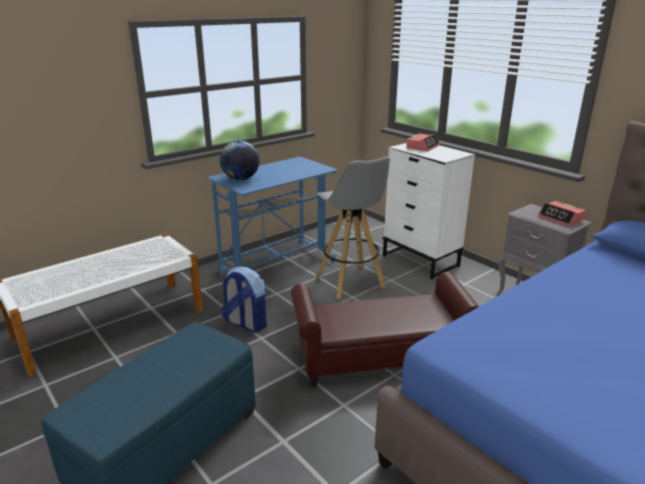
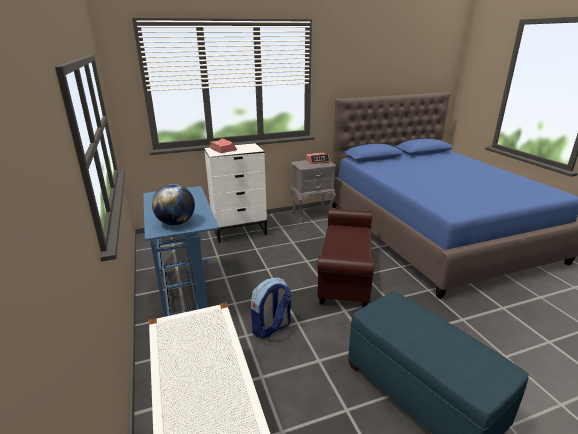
camera: 70 degrees left, 0 degrees up
(350, 282) = (246, 265): grey stool -> none

